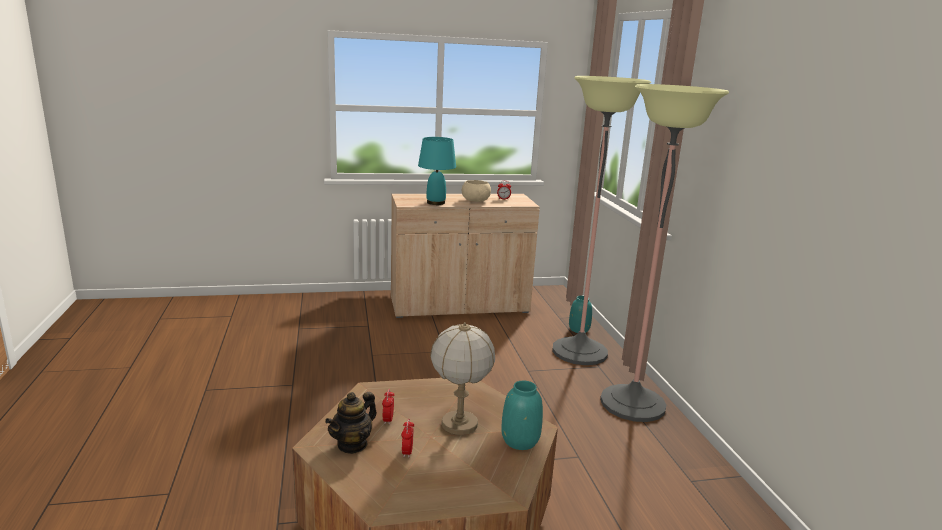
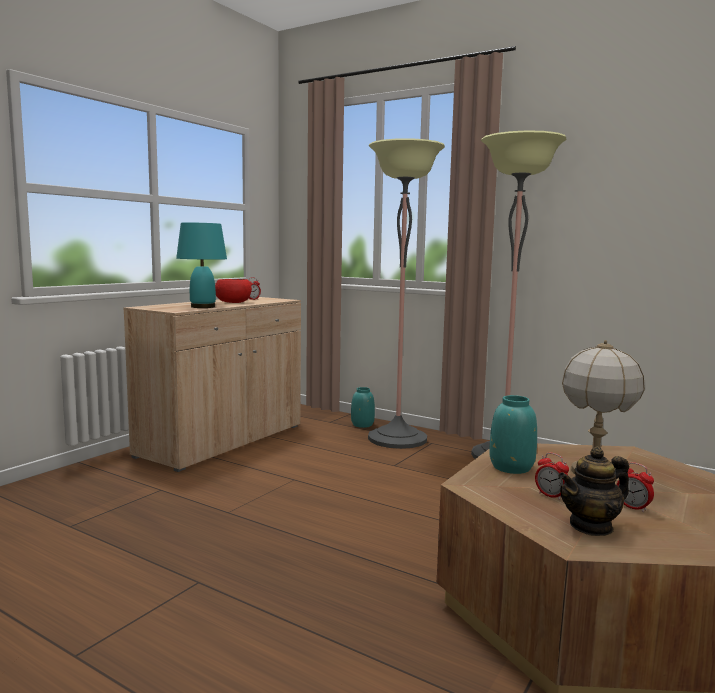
camera: 45 degrees left, 10 degrees down
(352, 444) = (591, 526): teapot -> teapot turned 75 degrees clockwise
(476, 200) = (233, 302): beige bowl -> red bowl
(520, 441) = (650, 463): turquoise vase -> turquoise vase (512, 467)

